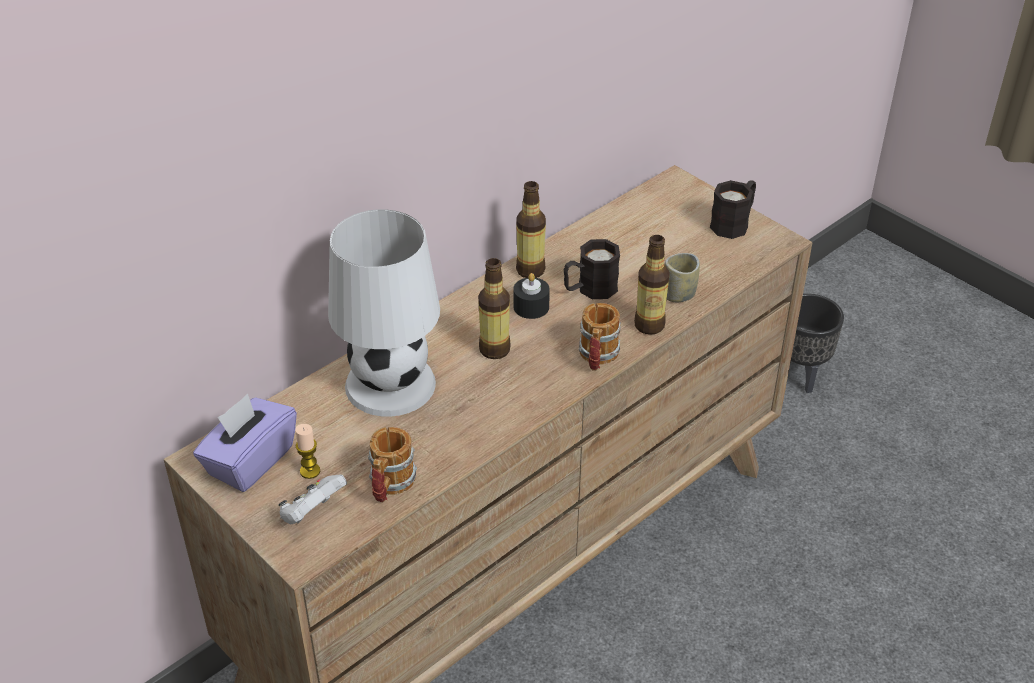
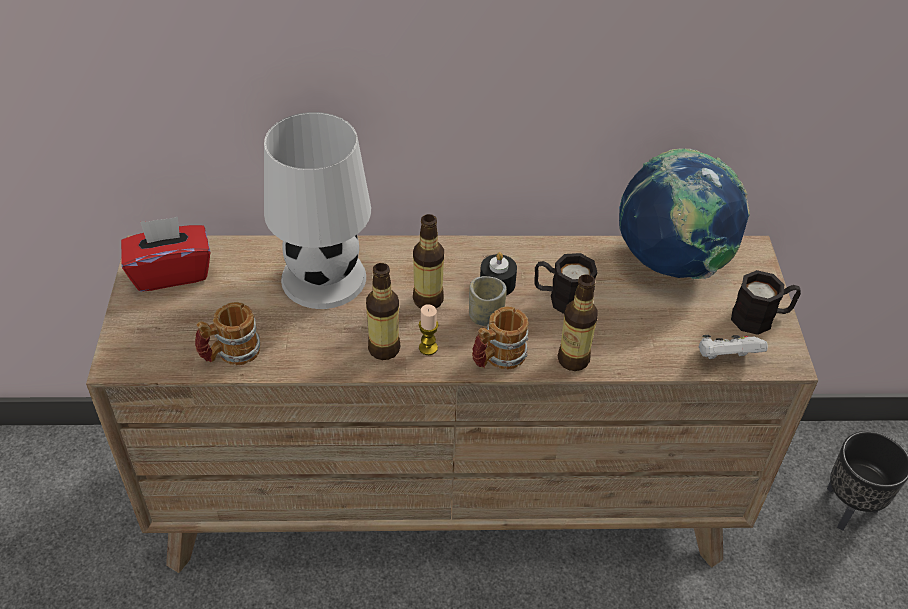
camera: 40 degrees right, 5 degrees up
(250, 461) = (171, 272): purple tissue box -> red tissue box
(310, 471) = (196, 305): candle -> candle (428, 348)
(312, 513) = (161, 337): white game controller -> white game controller (725, 358)
(530, 270) = (533, 253): bottle -> bottle (384, 348)
(634, 220) = (672, 263): none -> globe
(679, 294) = (631, 349): cup -> cup (486, 317)

